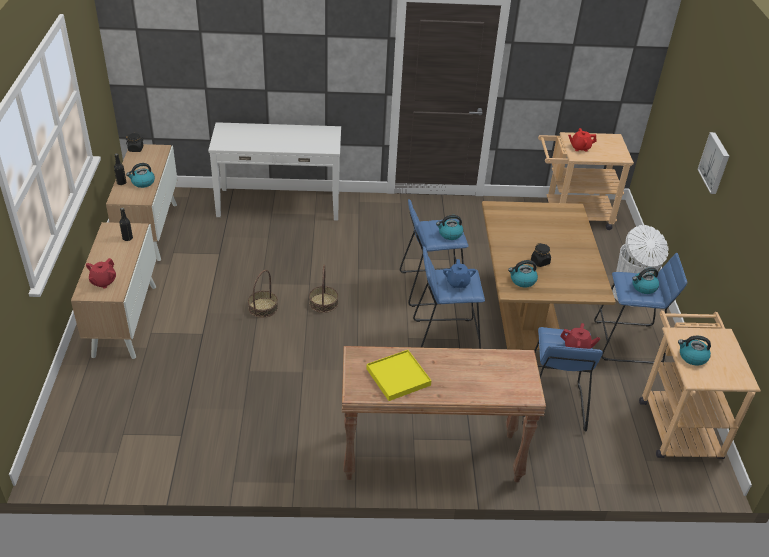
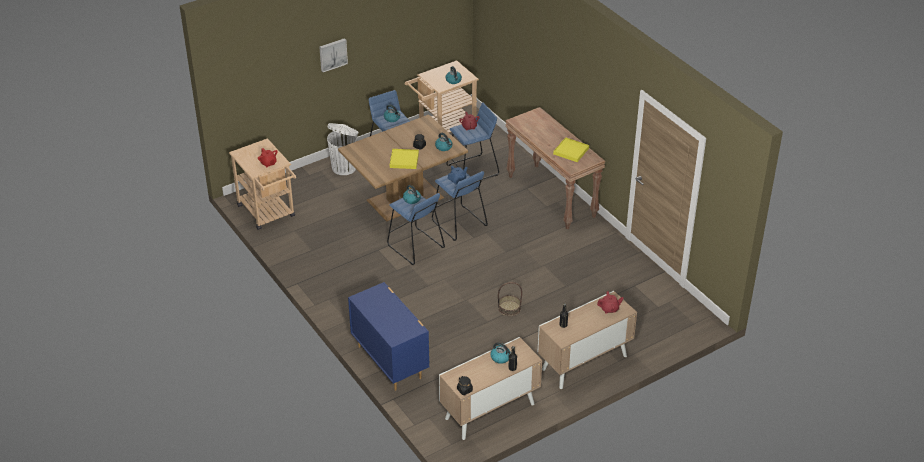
camera: 120 degrees left, 0 degrees up
(279, 204) = (390, 361): white console table -> blue dresser
(323, 303) = (478, 285): basket -> none
(518, 238) = (404, 160): none -> yellow tray

